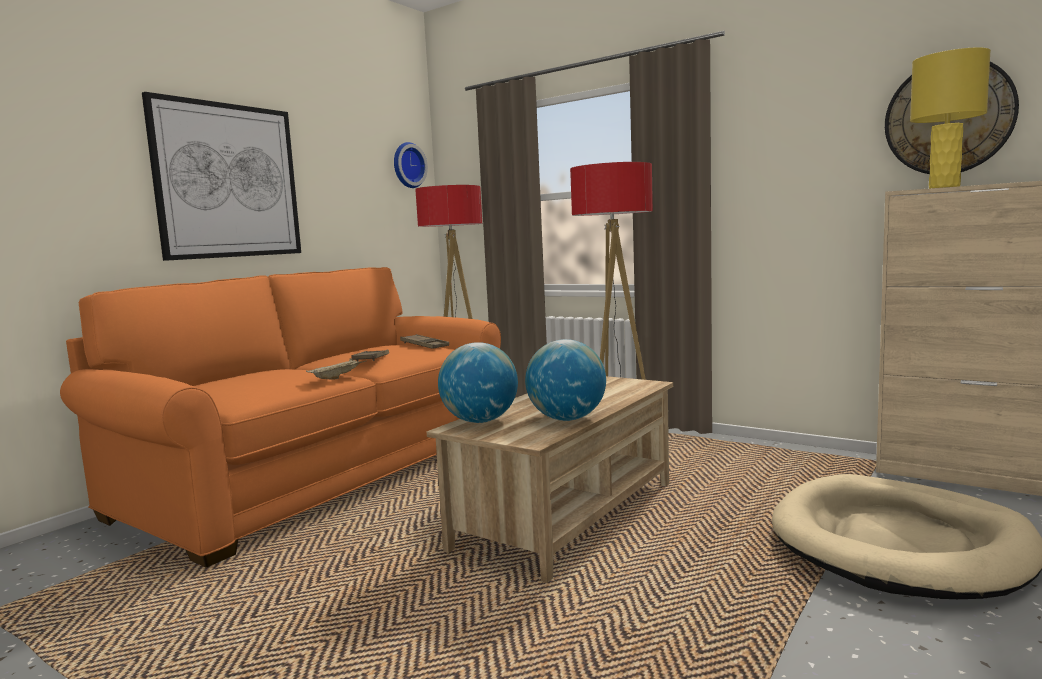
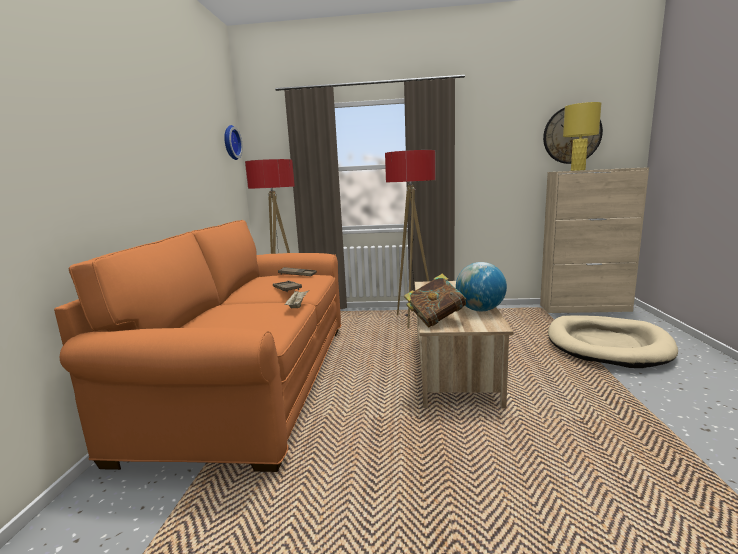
camera: 30 degrees left, 5 degrees up
(228, 181) = (141, 151): picture -> none
(480, 421) = (435, 320): globe -> book

